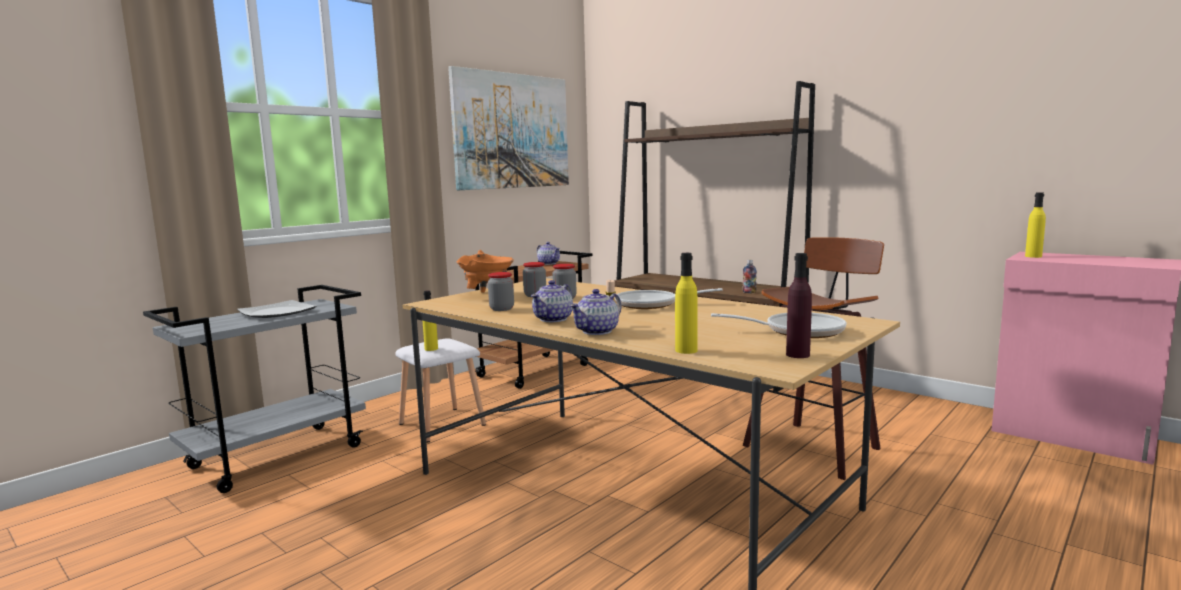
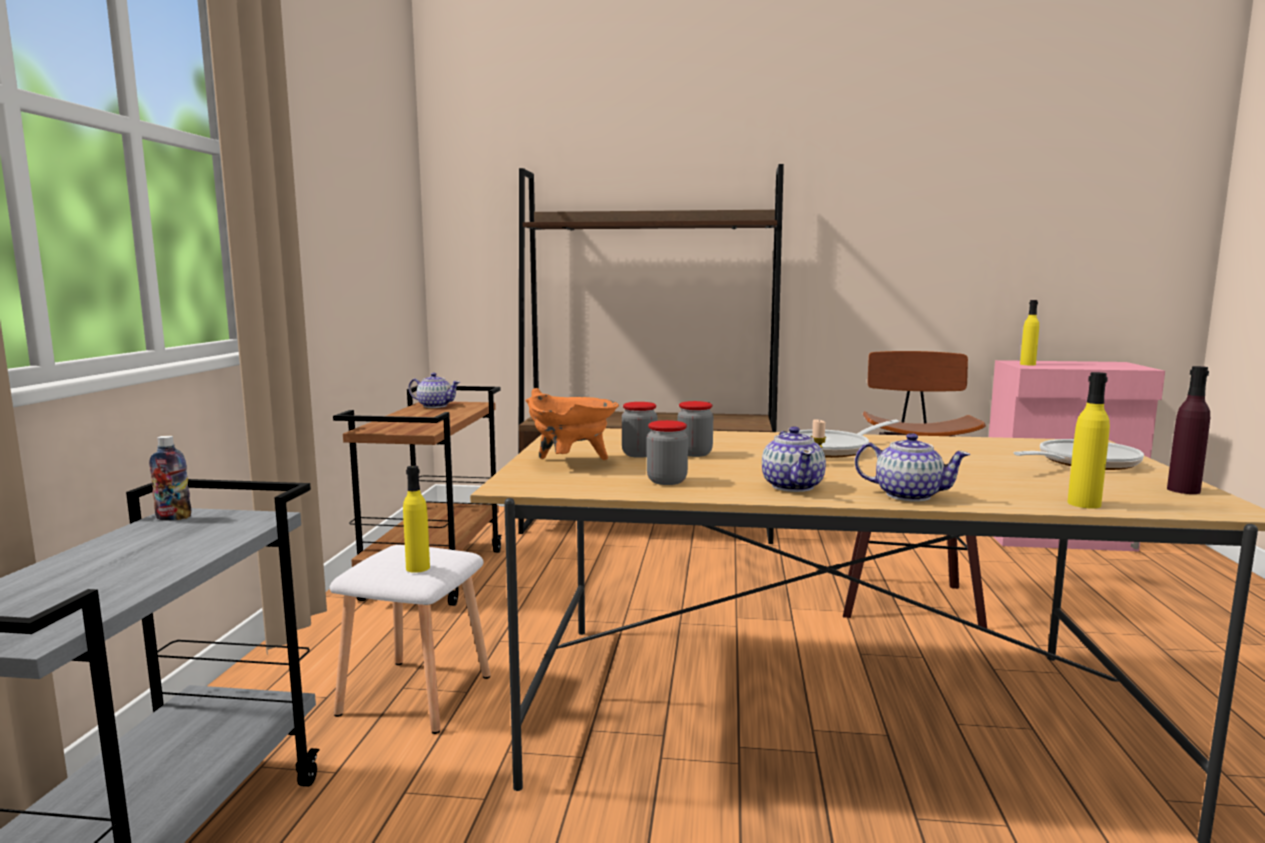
camera: 35 degrees left, 0 degrees up
(276, 312) = (146, 550): plate -> none
(512, 131) = (355, 198): picture -> none
(597, 331) = (907, 495): teapot -> teapot turned 75 degrees counterclockwise
(749, 292) = (726, 425): bottle -> bottle (173, 517)

